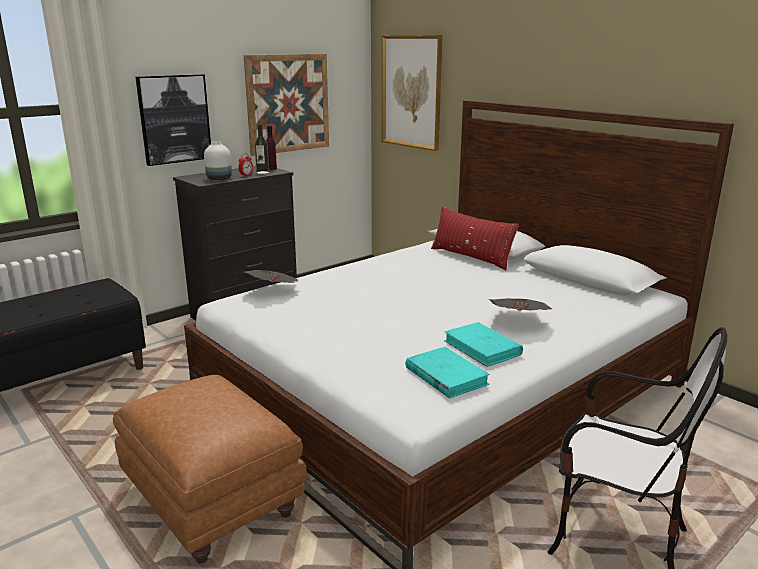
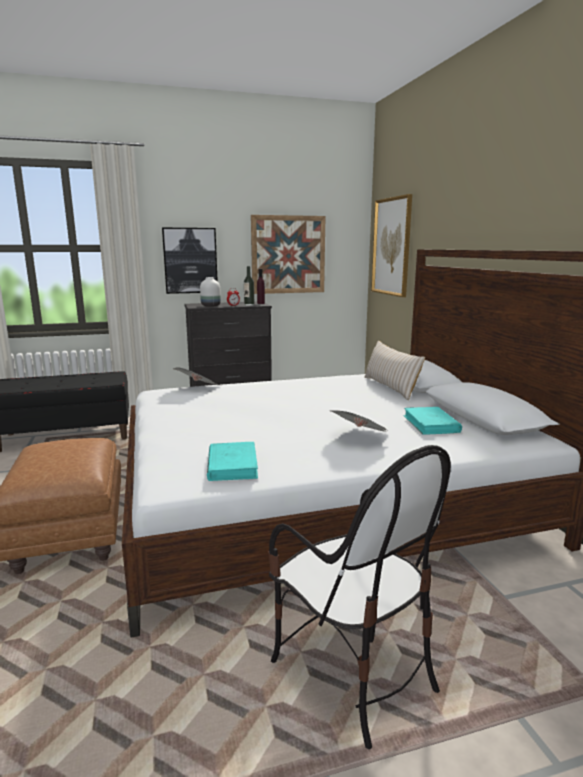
camera: 25 degrees right, 5 degrees down
(471, 257) = (390, 387): red pillow -> beige pillow
(482, 348) = (295, 451): turquoise book -> turquoise book (431, 424)

